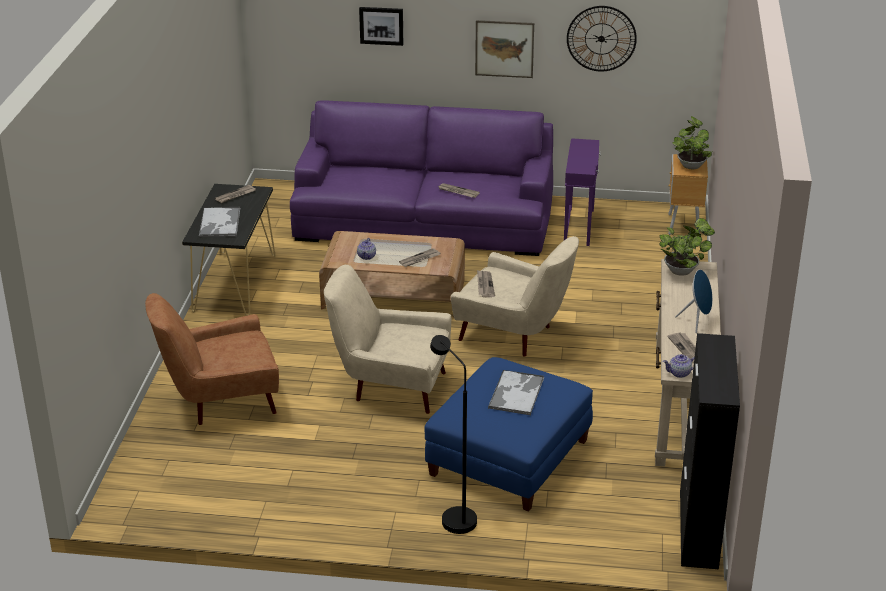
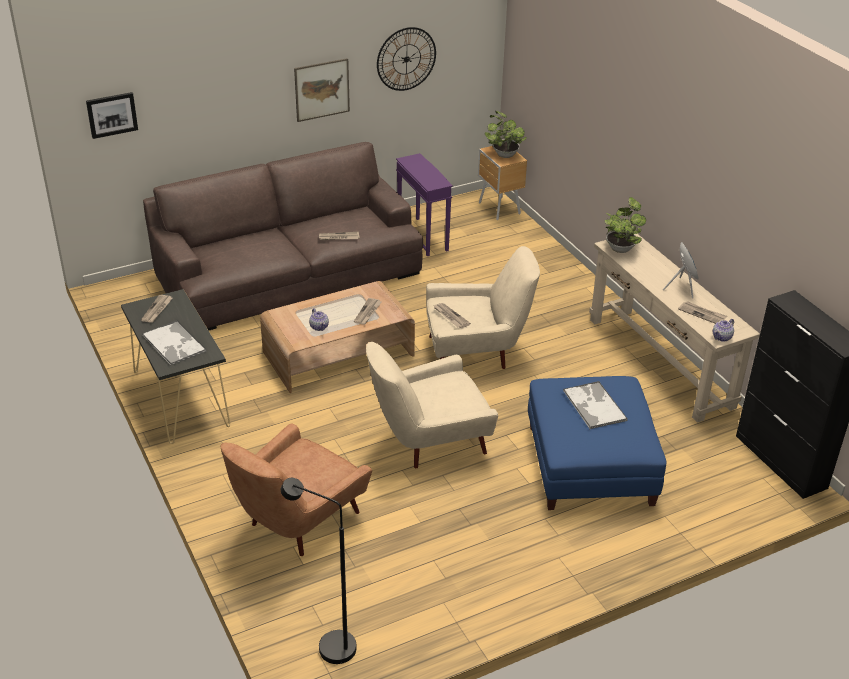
camera: 35 degrees left, 5 degrees up
(381, 25) = (203, 95): picture -> picture (112, 114)
(424, 219) = (288, 273): purple sofa -> brown sofa
(454, 516) = (607, 538): black floor lamp -> black floor lamp (328, 644)

